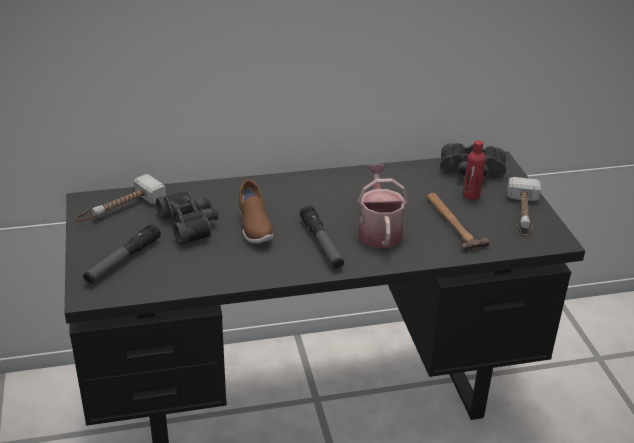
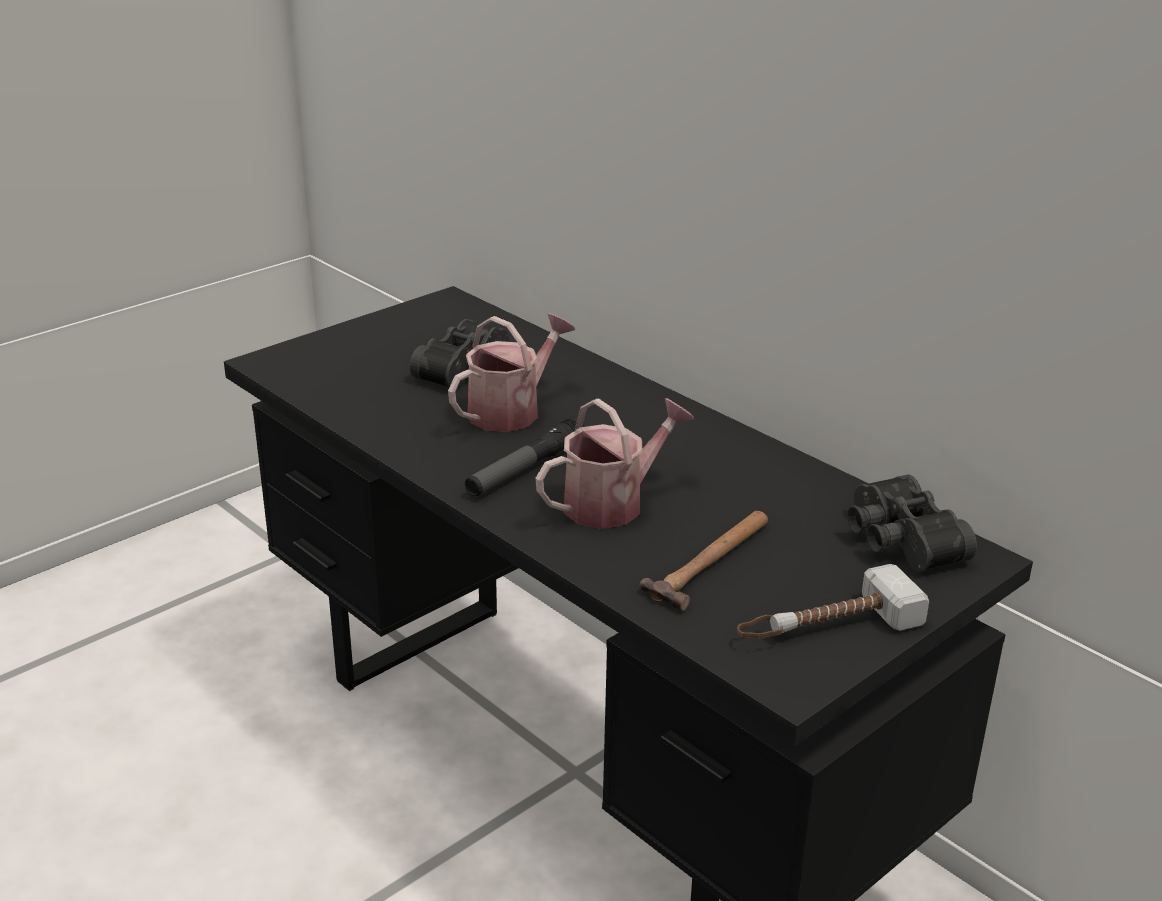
camera: 60 degrees right, 5 degrees down
(120, 209) = (453, 322): hammer -> none
(123, 260) = (350, 357): flashlight -> none
(254, 227) = (511, 410): brown shoe -> watering can
(471, 195) = (822, 558): red bottle -> none

